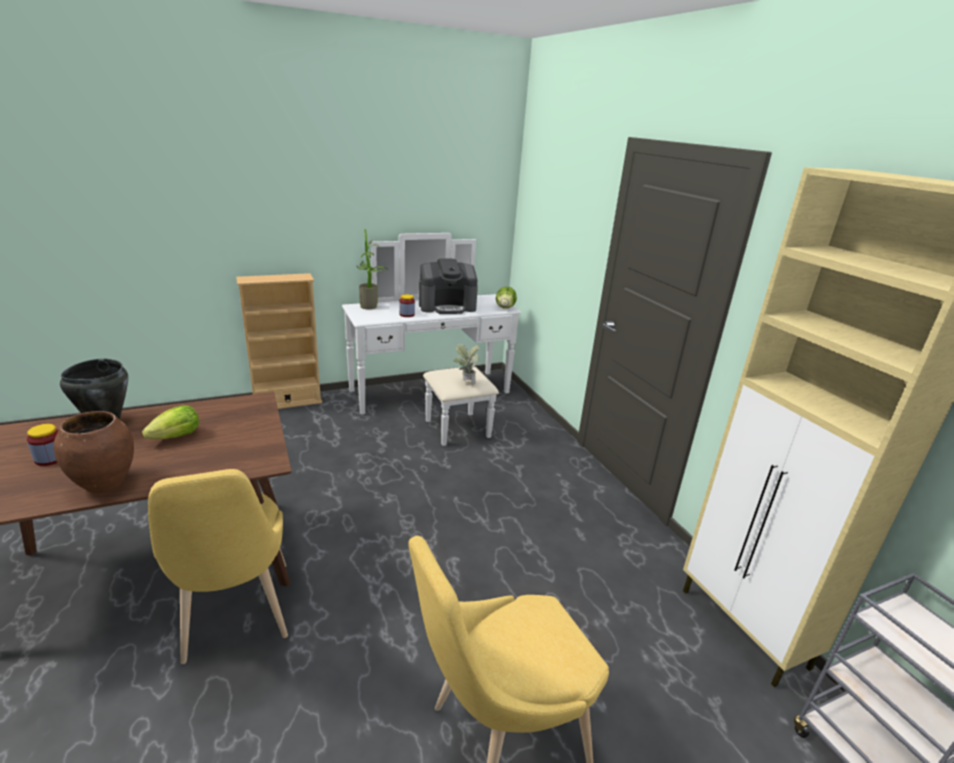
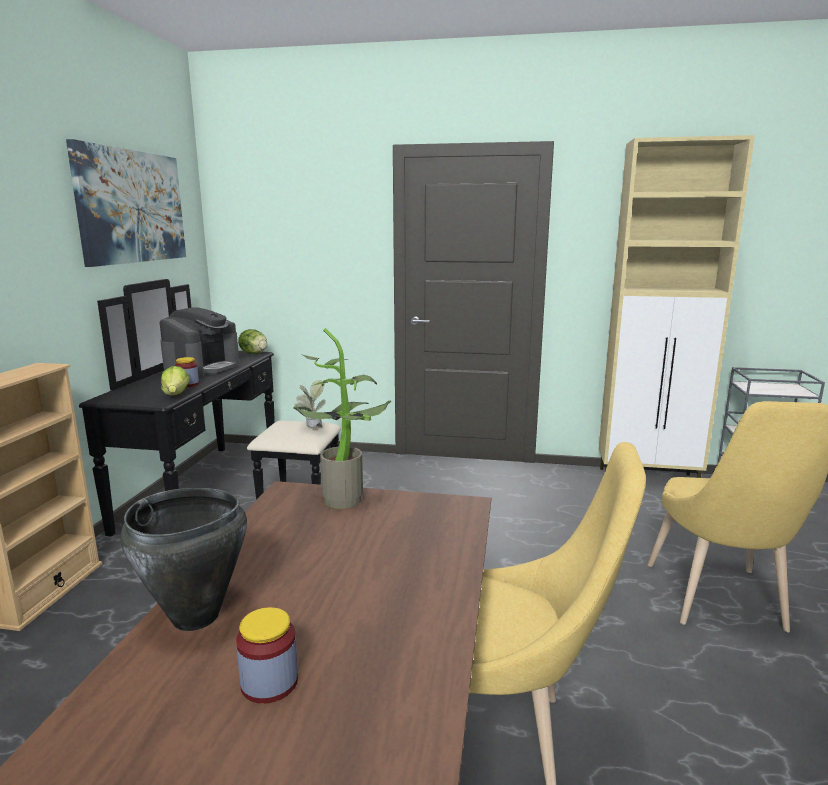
camera: 55 degrees left, 10 degrees down
(105, 483) = (417, 624): brown vase -> none
(177, 437) = (328, 556): lettuce -> lettuce (176, 395)
(371, 307) = (125, 393): potted plant -> potted plant (347, 498)
(425, 176) = (132, 207): none -> picture
(436, 399) = (225, 489): white dresser -> black dresser

